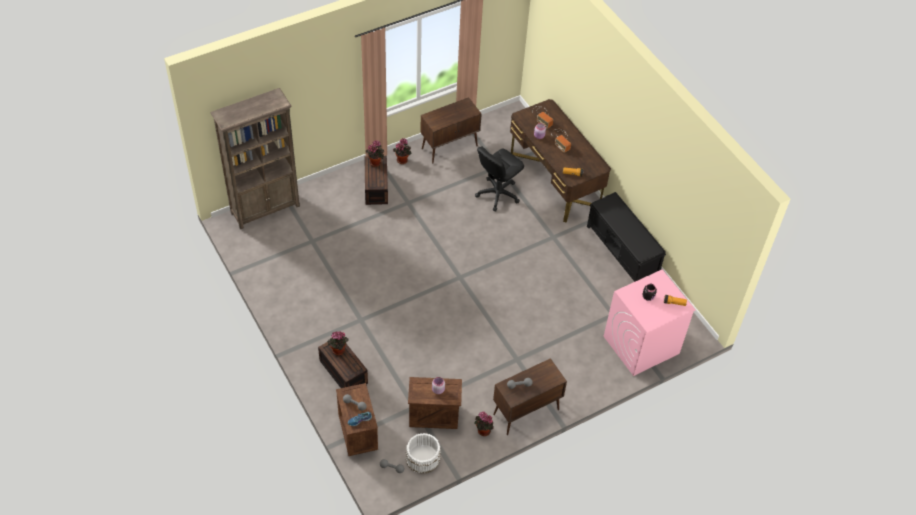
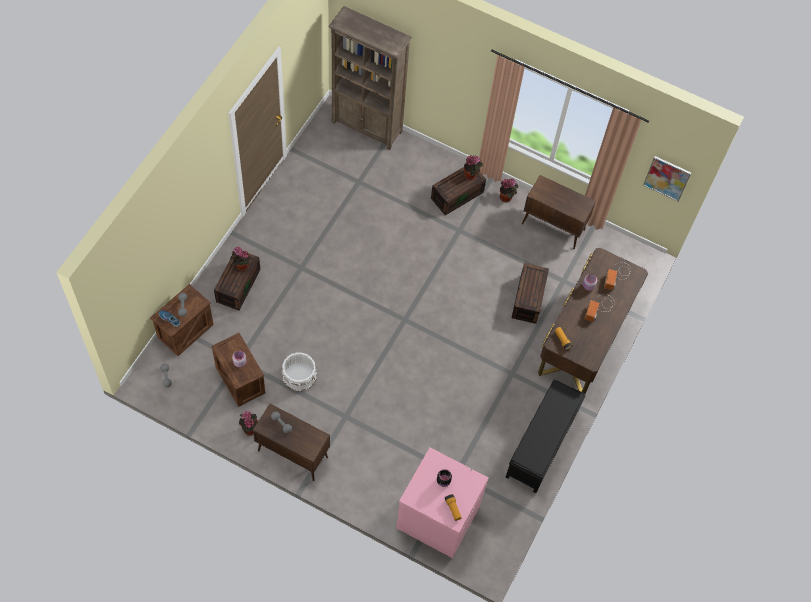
camera: 55 degrees right, 10 degrees up
(422, 457) = (191, 395): white bucket -> white bucket (299, 375)
(497, 194) = (527, 298): black office chair -> brown storage box
(507, 31) = (667, 178): none -> picture

